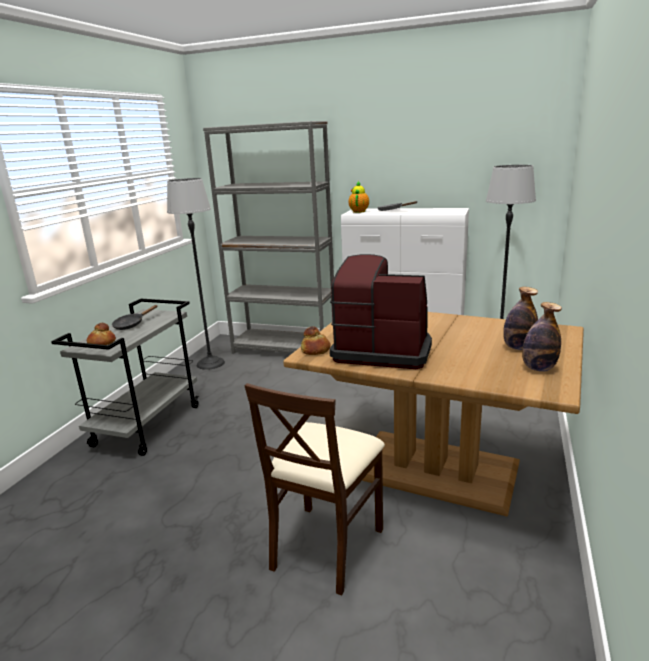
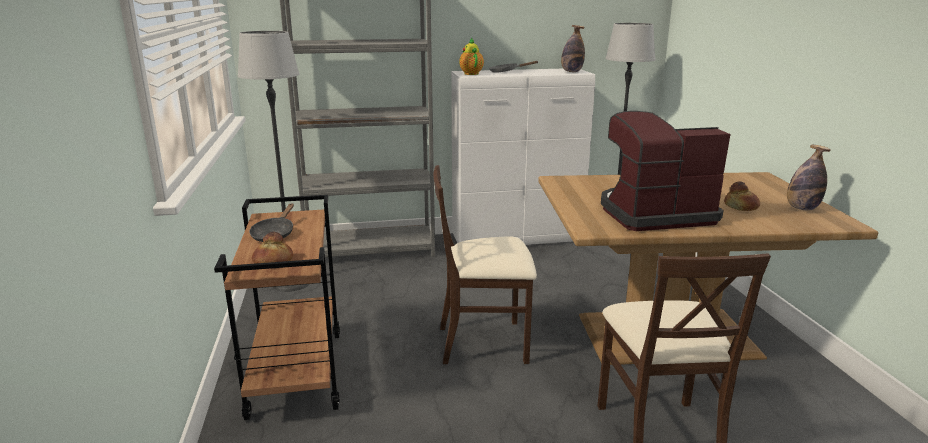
camera: 30 degrees left, 0 degrees up
(147, 425) = (295, 373): grey cart -> brown cart
(282, 435) = (484, 343): none -> beige chair
(316, 350) = (591, 223): bread -> bread (741, 206)
(518, 347) = (756, 194): bottle -> bottle (571, 71)

